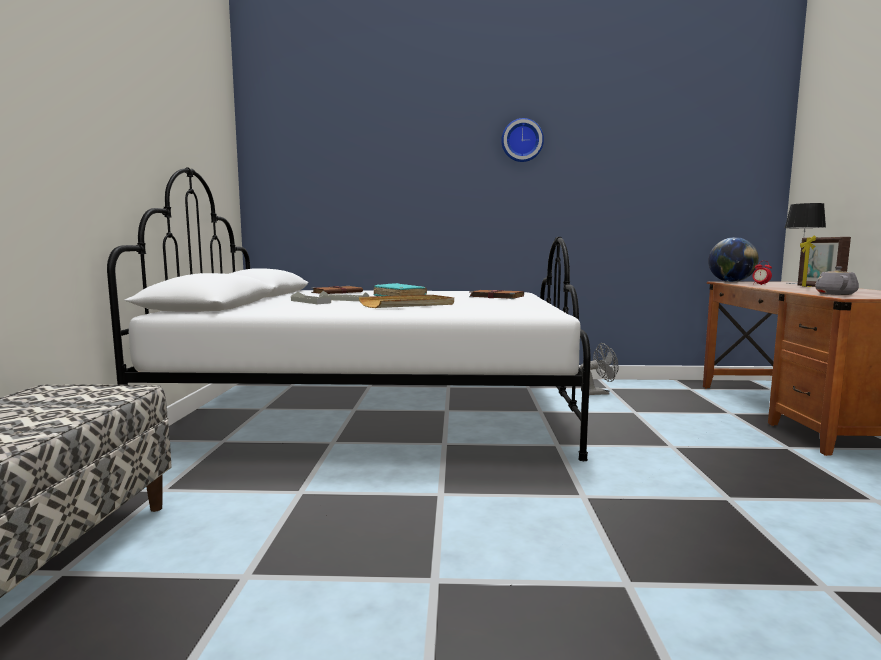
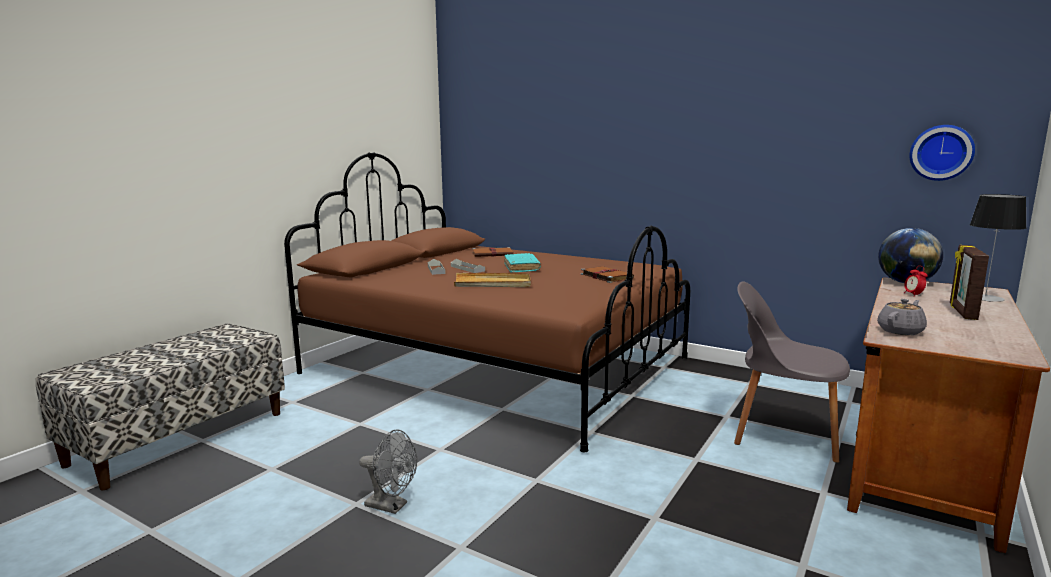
camera: 30 degrees right, 5 degrees up
(377, 410) = (497, 366): white bed -> brown bed
(522, 141) = (682, 104): wall clock -> wall clock (941, 152)
(599, 393) = (728, 387): grey fan -> grey fan (392, 506)
(692, 416) = (782, 434): none -> grey chair

